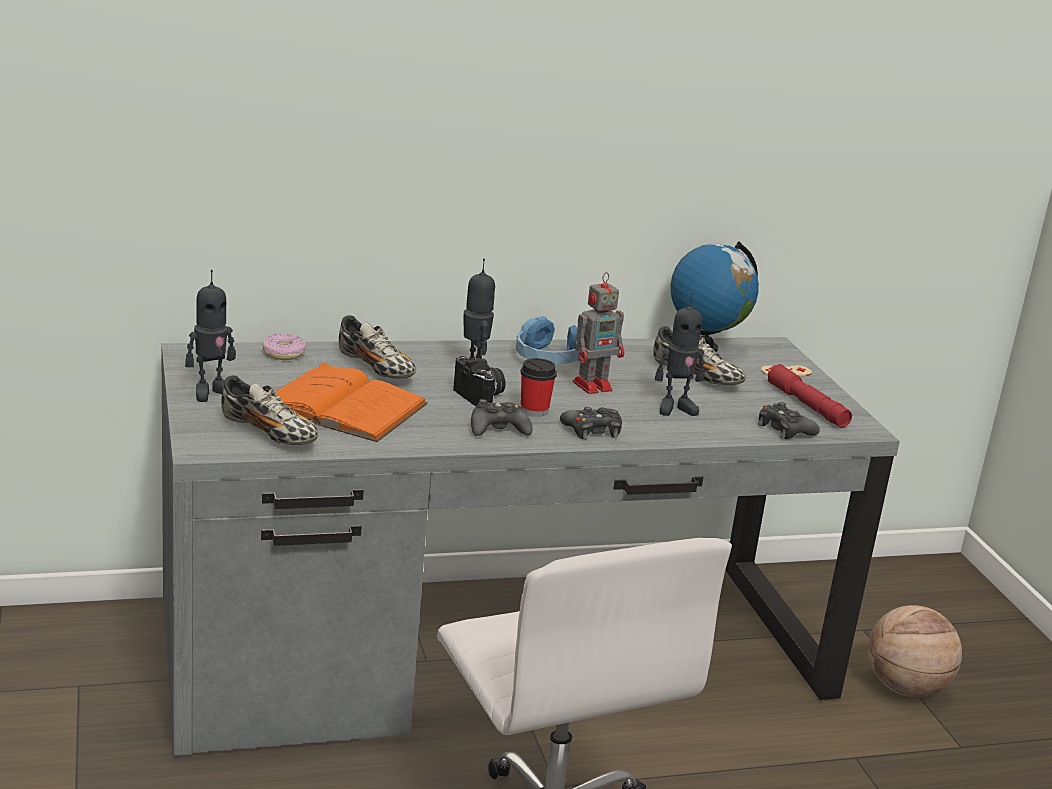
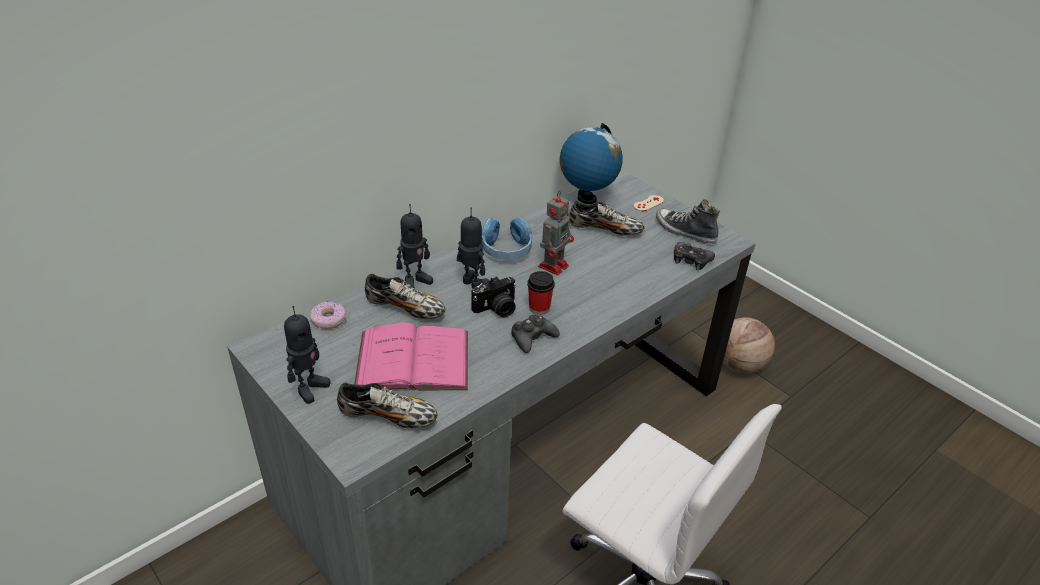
camera: 25 degrees left, 15 degrees up
(342, 405) = (413, 360): orange book -> pink book
(481, 397) = (496, 309): camera -> camera turned 120 degrees clockwise
(592, 430) = (589, 312): black game controller -> none
(675, 408) = (618, 267): toy robot -> toy robot (415, 281)
(807, 406) = (685, 232): red flashlight -> shoe

